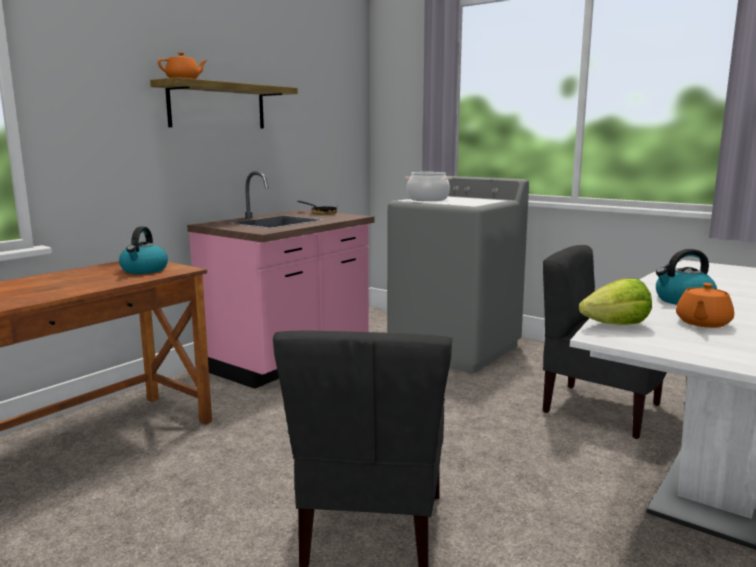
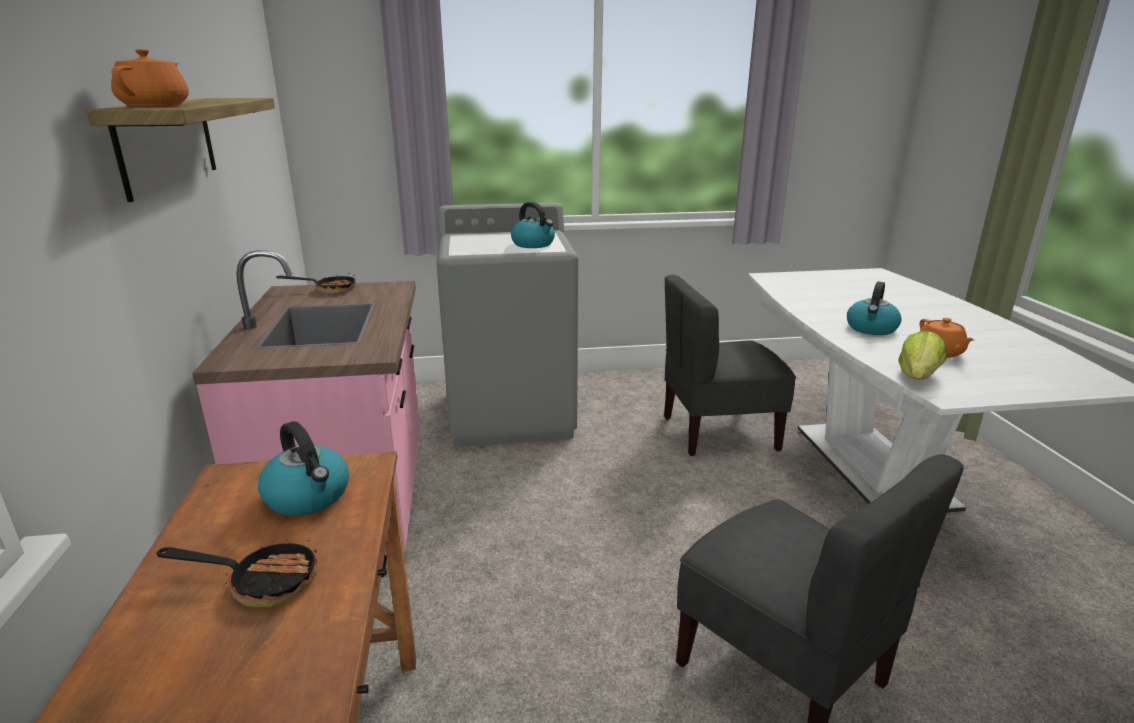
camera: 45 degrees left, 10 degrees up
(76, 281) = (262, 581): none -> frying pan
(427, 199) = (476, 246): cooking pot -> none
(467, 202) = (533, 244): none -> kettle

